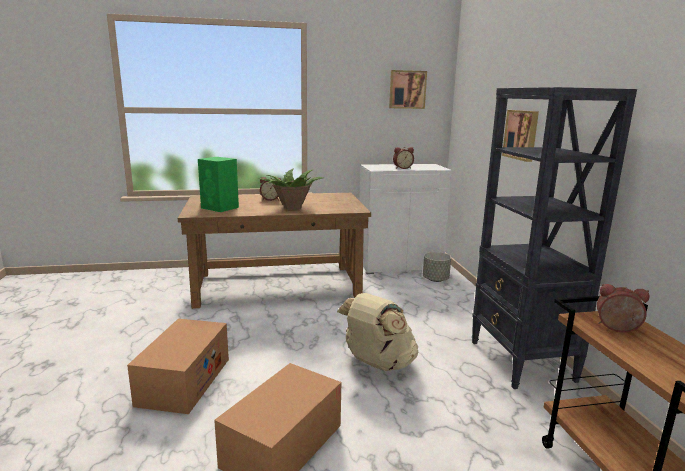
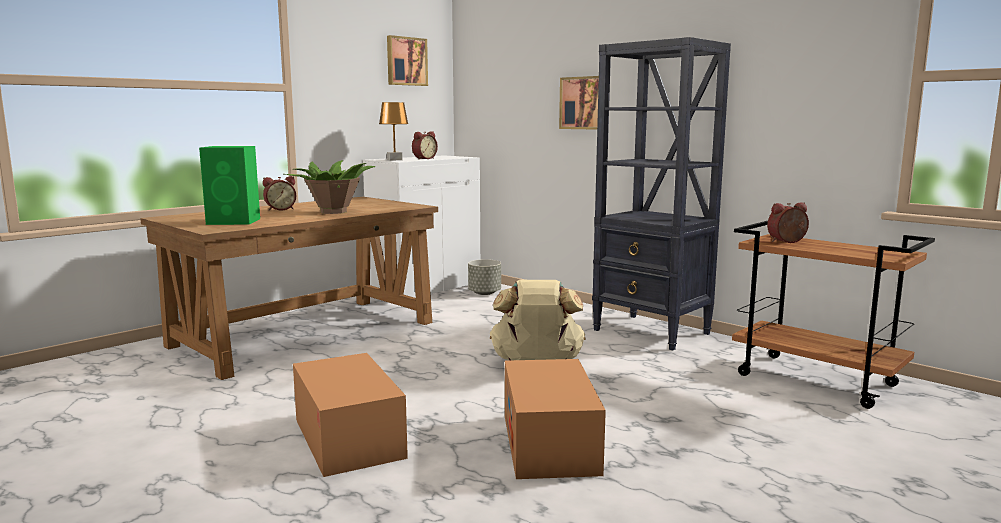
camera: 35 degrees left, 5 degrees down
(377, 167) = (394, 160): none -> brown table lamp

